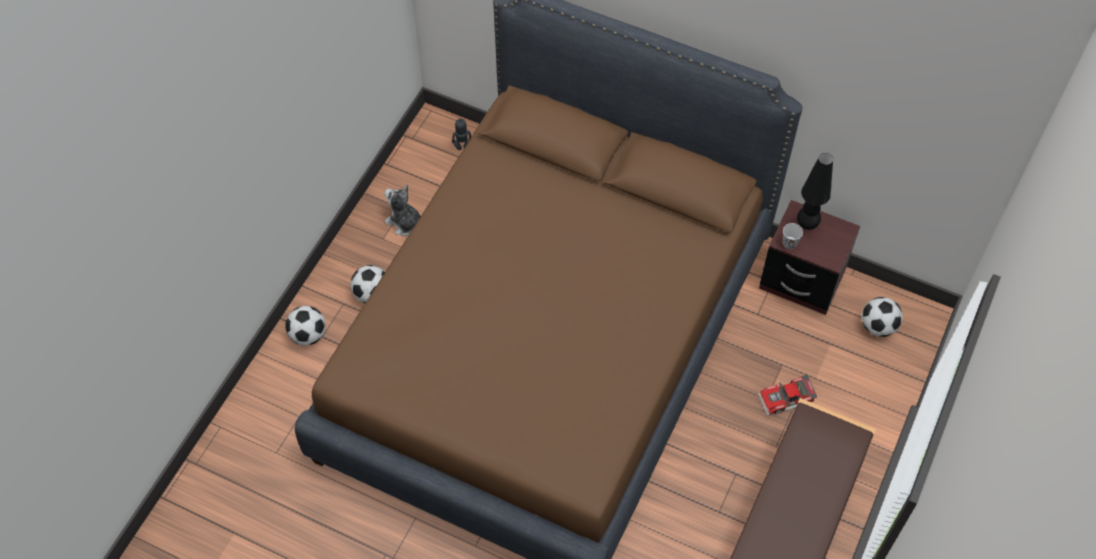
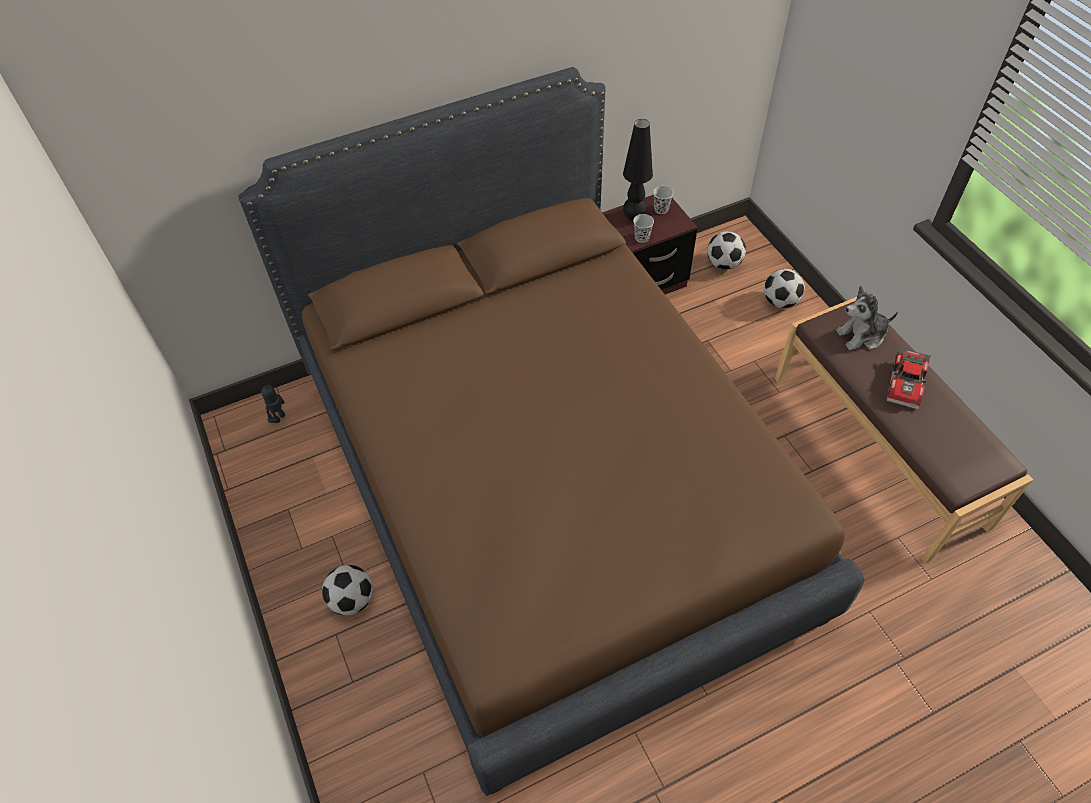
camera: 50 degrees left, 5 degrees down
(308, 335) = (338, 694): football -> football (780, 301)
(405, 223) = (305, 517): plush toy -> plush toy (862, 335)
(786, 400) = (742, 358): toy car -> toy car (907, 384)
(834, 236) = (661, 209): none -> black cup

